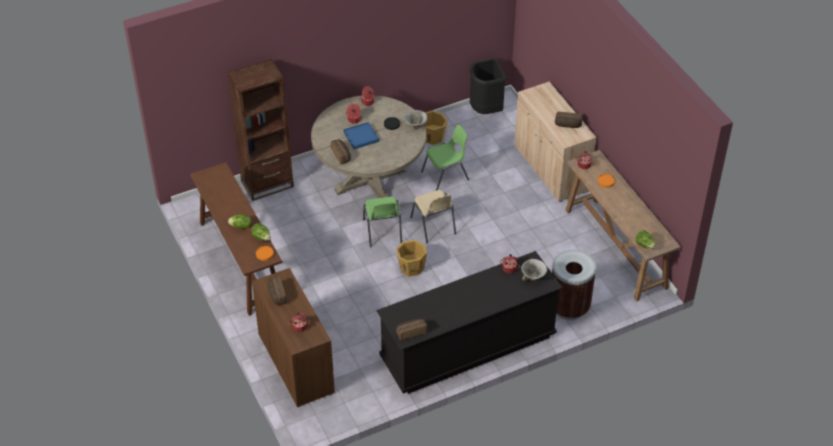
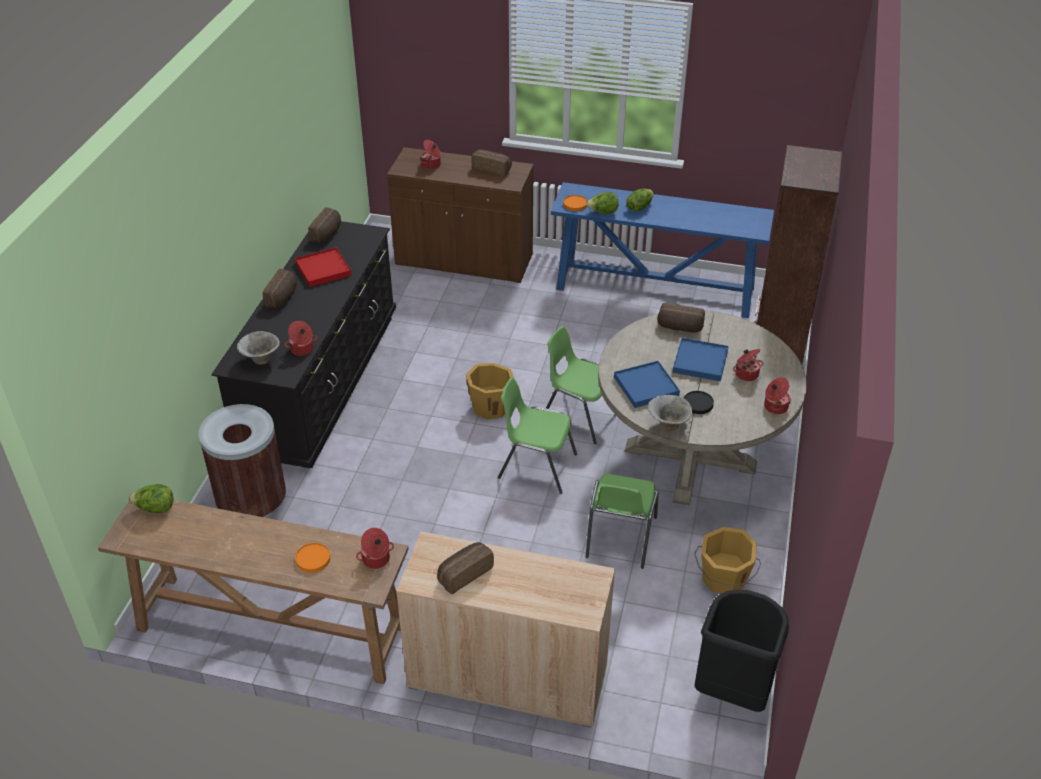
camera: 130 degrees right, 5 degrees down
(240, 261) = (656, 289): brown console table -> blue console table
(398, 144) = (646, 386): none -> blue tray
(433, 226) = (536, 466): beige chair -> green chair
(443, 308) = (323, 269): none -> red tray
(482, 306) = (283, 297): none -> bread

